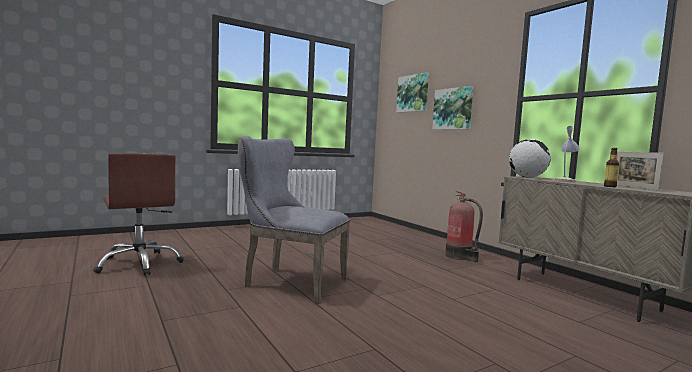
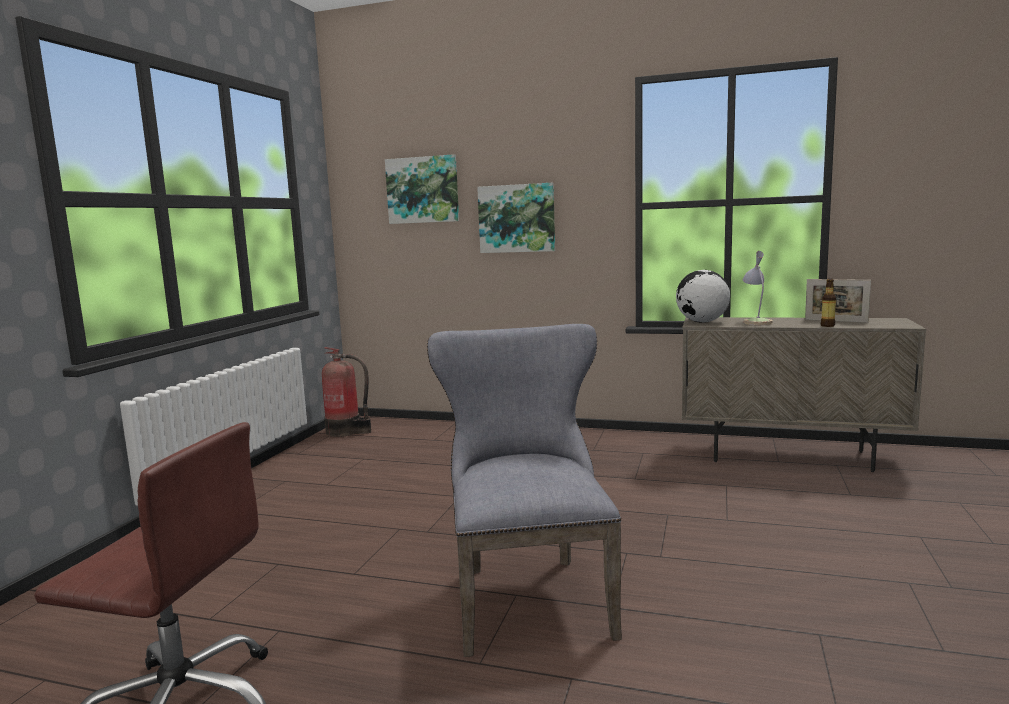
camera: 40 degrees left, 5 degrees up
(289, 282) = (528, 595): grey chair -> grey chair turned 105 degrees clockwise
(460, 257) = (604, 450): fire extinguisher -> fire extinguisher (346, 431)

